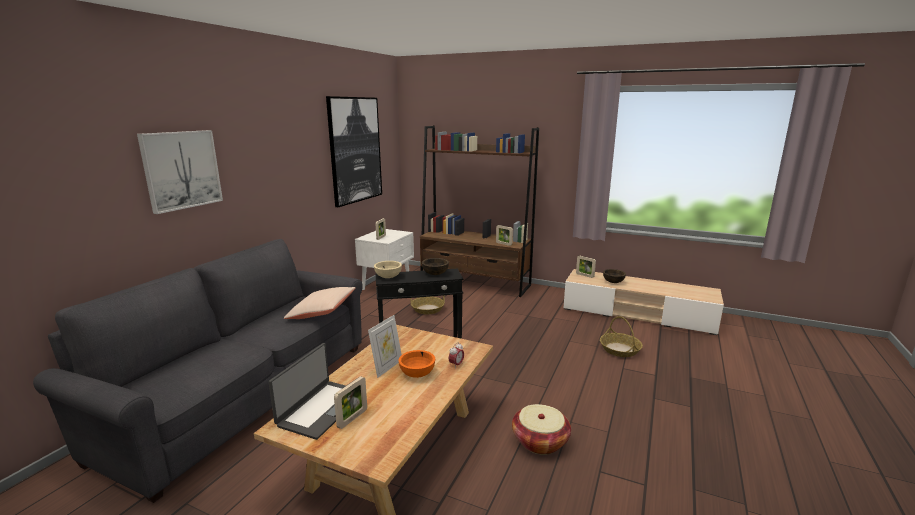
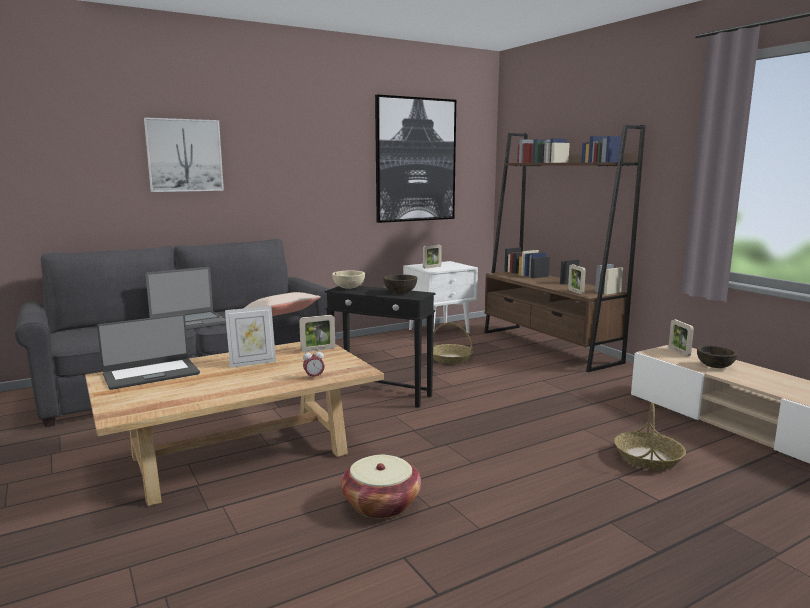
camera: 35 degrees right, 5 degrees down
(250, 342) = (188, 323): none -> laptop
(352, 418) = (157, 386): picture frame -> picture frame (318, 350)
(417, 374) = (267, 374): orange bowl -> none

